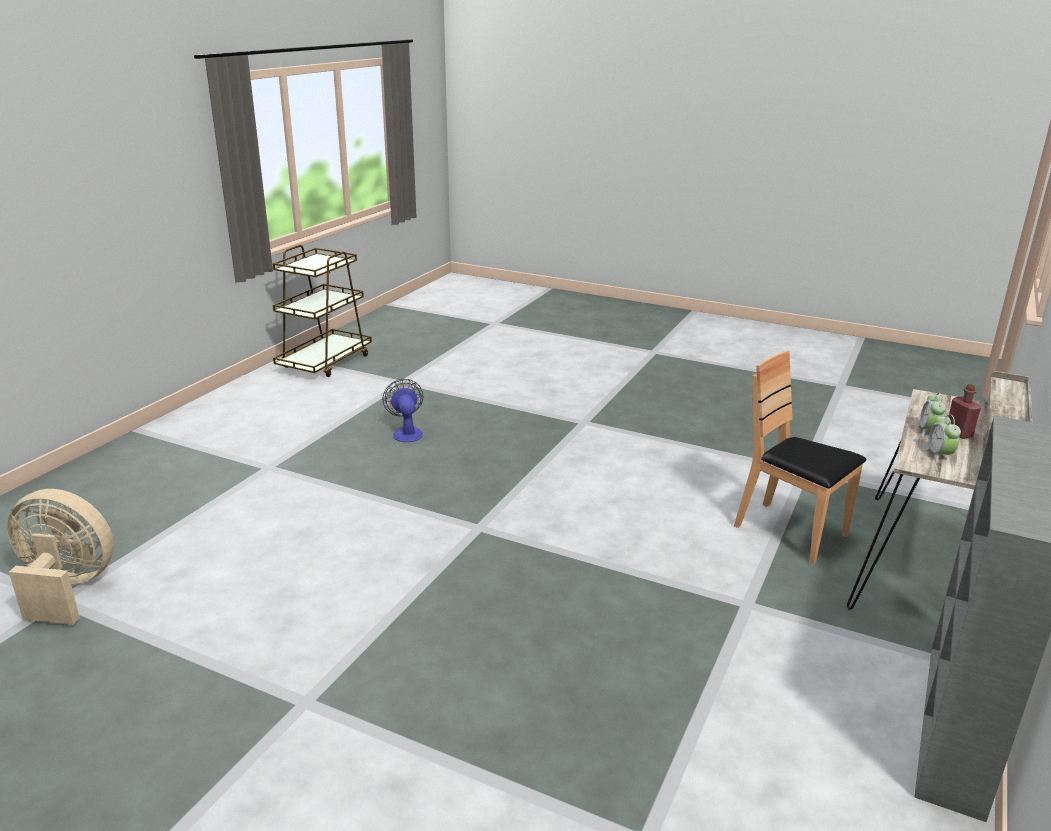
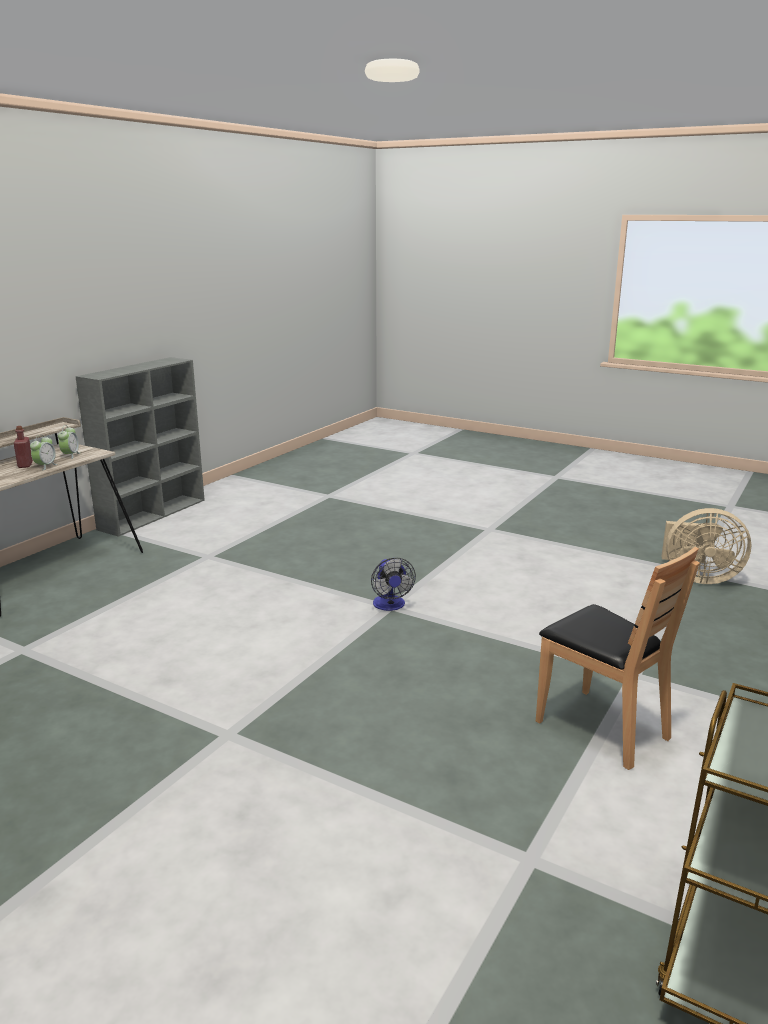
camera: 175 degrees left, 5 degrees down
(406, 432) = (485, 723): fan -> fan (390, 606)
(790, 532) = (119, 595): brown chair -> brown chair (602, 728)

